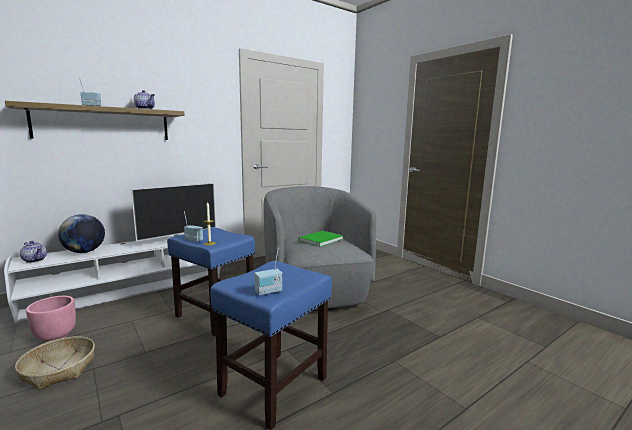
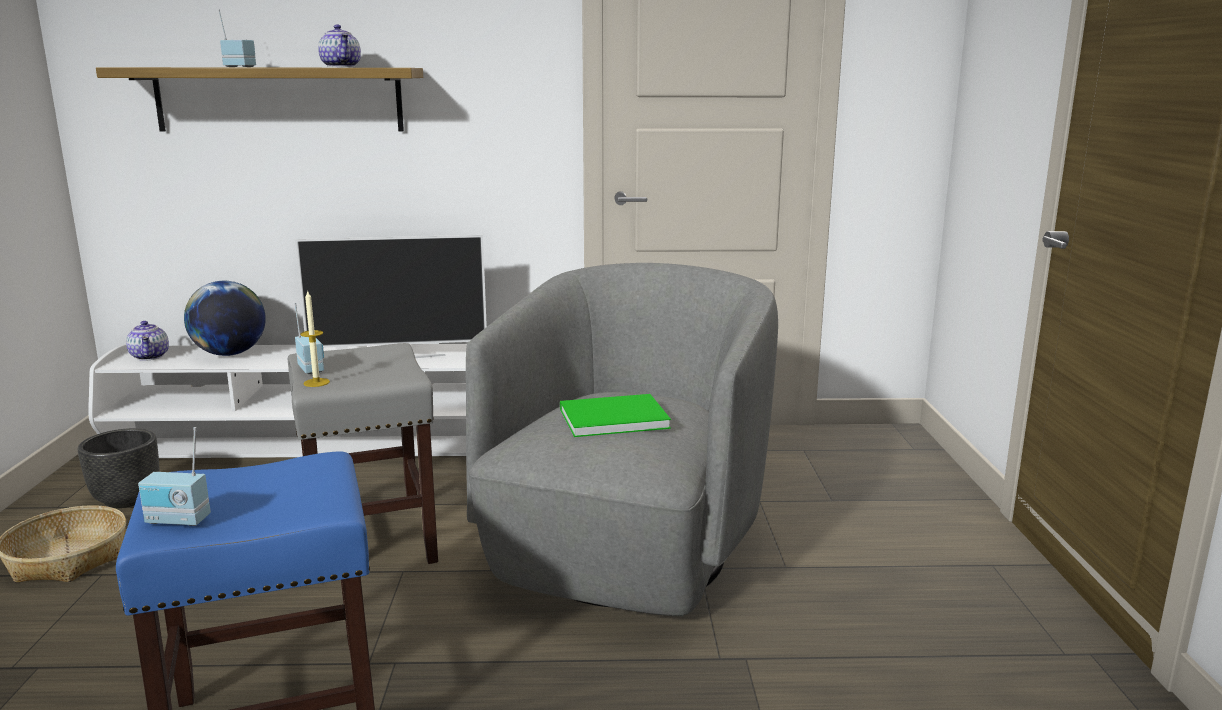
camera: 35 degrees right, 5 degrees up
(55, 336) = (127, 499): pink planter -> black planter
(214, 315) = (370, 539): blue stool -> grey stool

